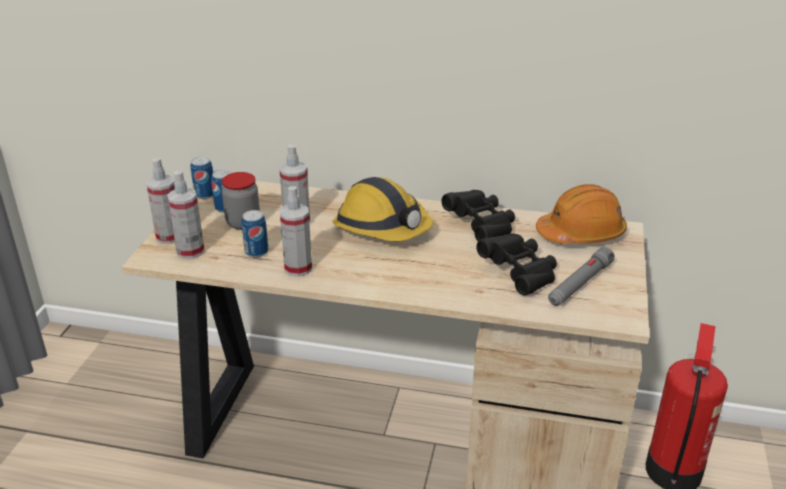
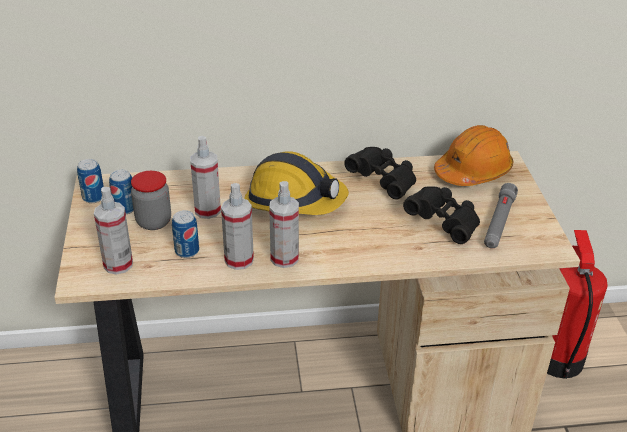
camera: 20 degrees left, 5 degrees up
(169, 236) = (85, 252): spray bottle -> spray bottle (284, 258)

